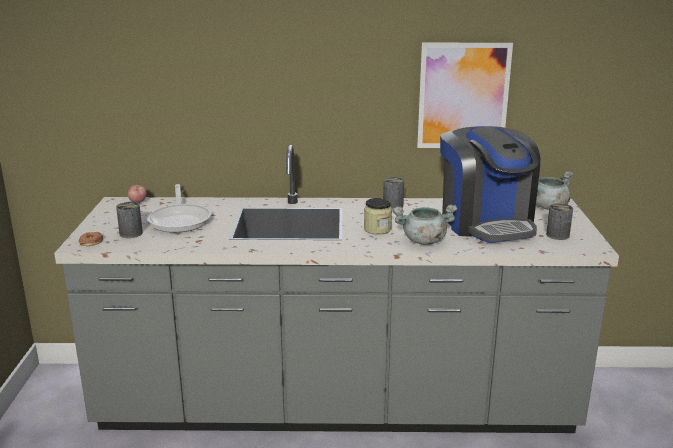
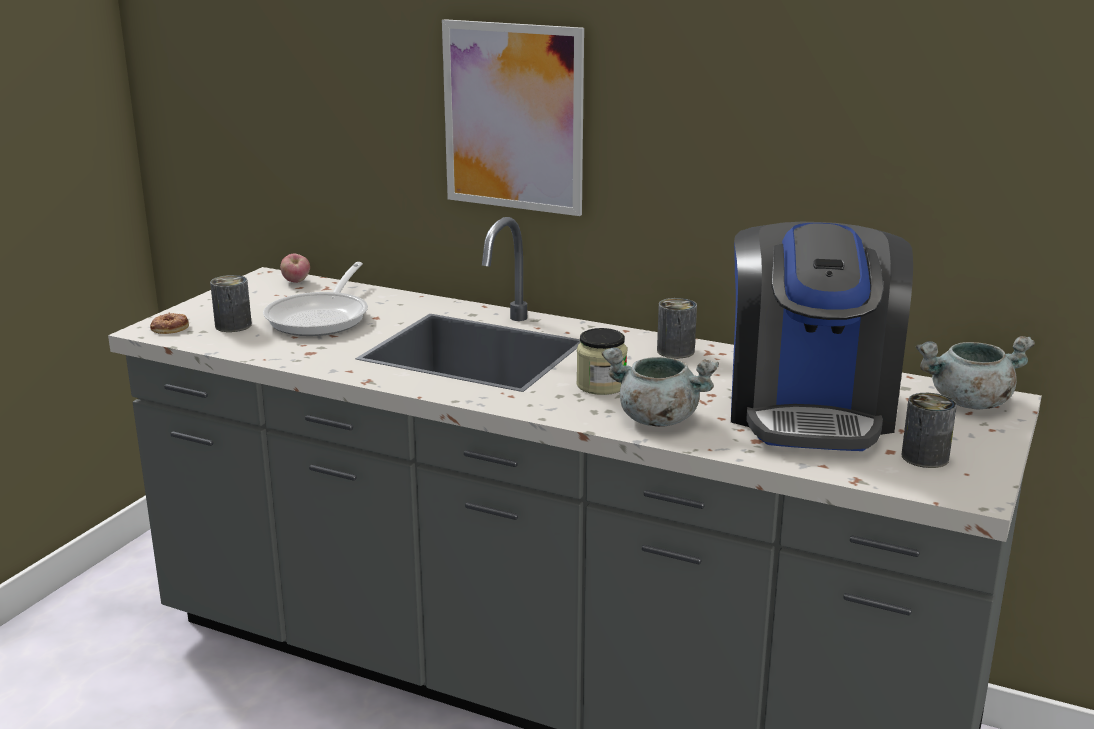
camera: 25 degrees right, 0 degrees up
(463, 96) = (830, 163): picture -> picture (513, 117)

